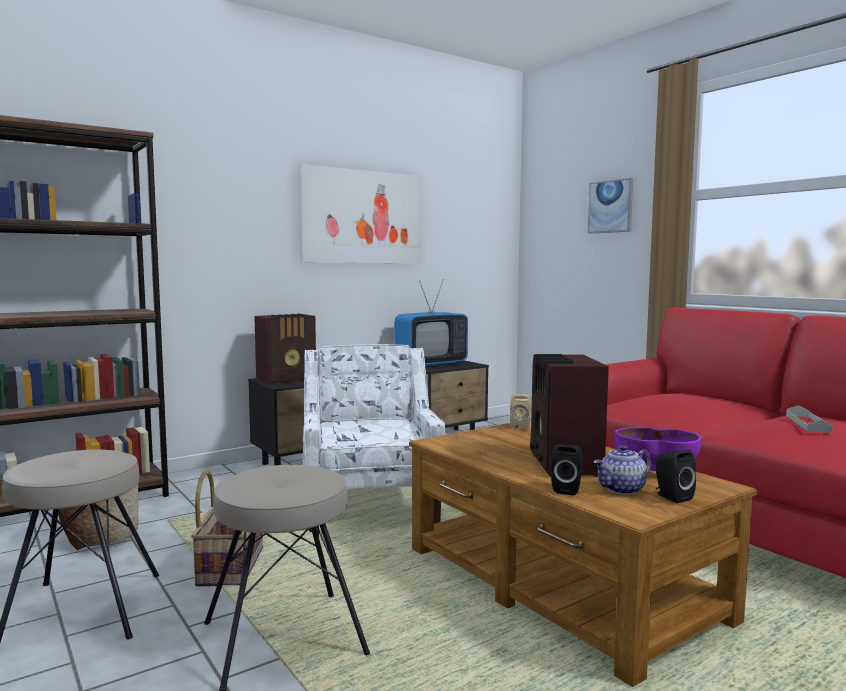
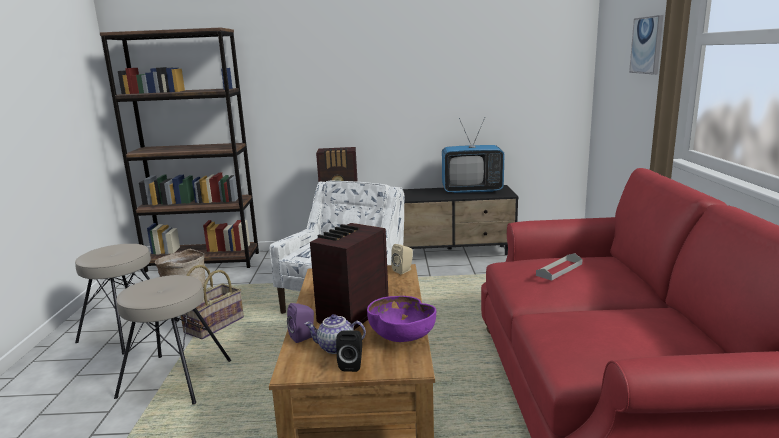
camera: 35 degrees right, 10 degrees up
(361, 217) = (414, 65): picture -> none
(567, 489) = (303, 337): black speaker -> purple speaker
(808, 423) = (609, 327): grey tray -> grey tray (559, 269)

